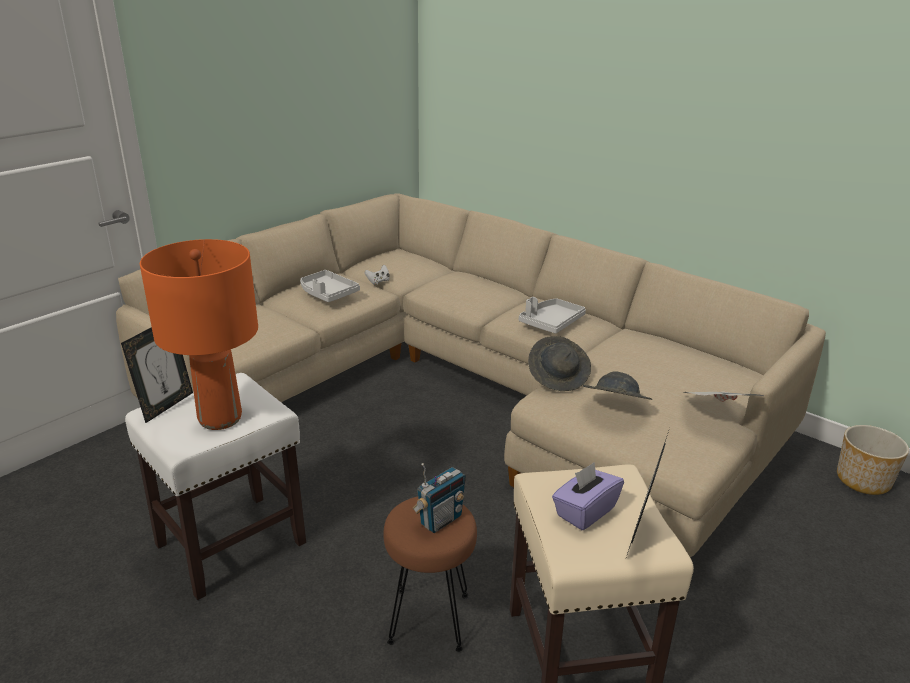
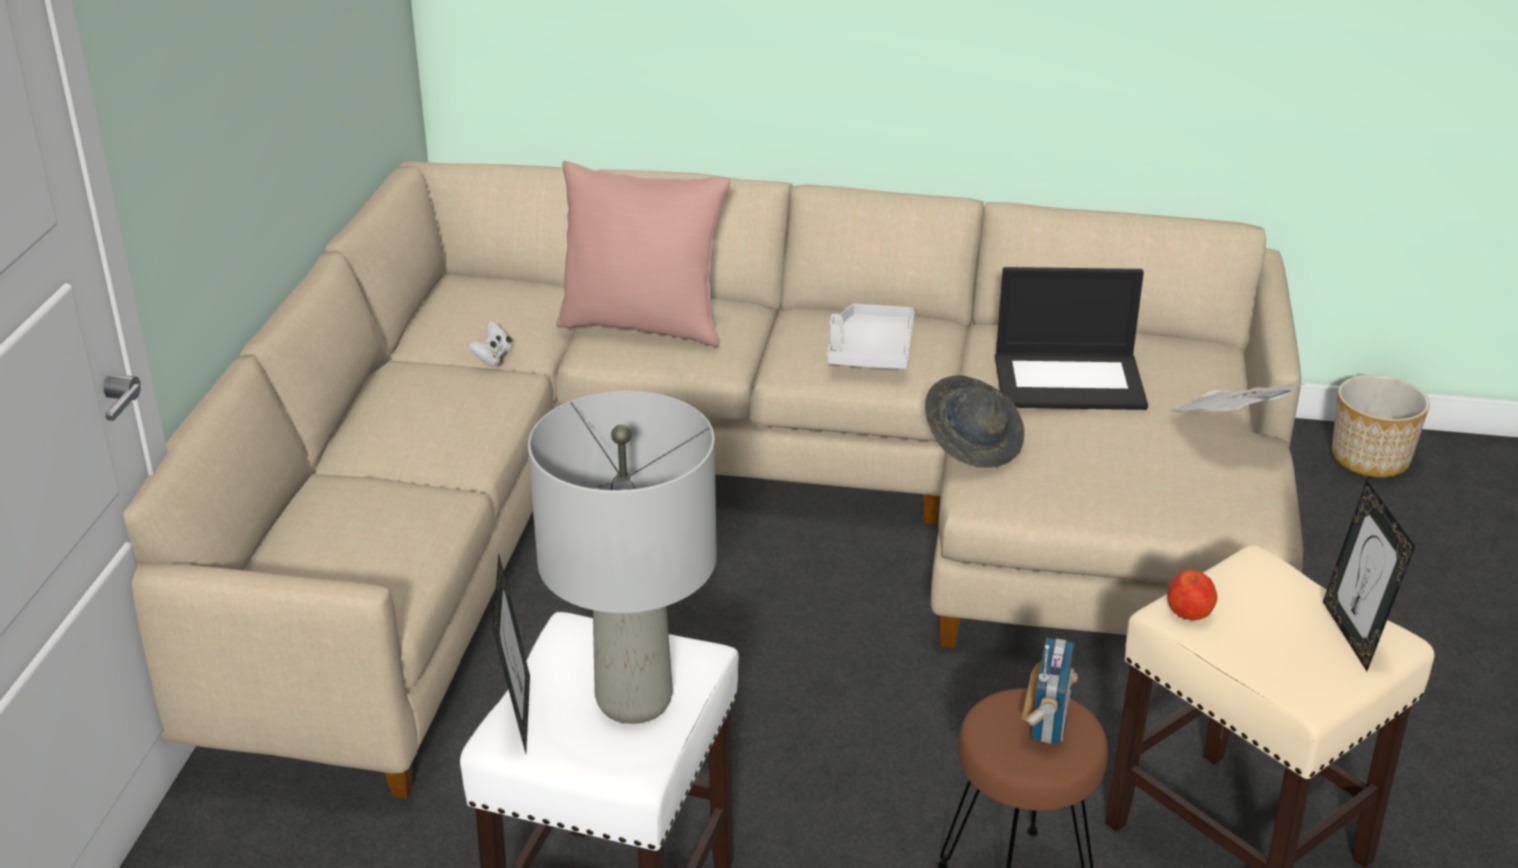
camera: 30 degrees left, 5 degrees up
(219, 418) = (632, 700): orange table lamp -> grey table lamp
(327, 293) = (439, 412): grey tray -> none
(456, 286) = (643, 325): none -> pink pillow
(548, 484) = (1189, 612): none -> apple
(585, 511) = (1265, 631): purple tissue box -> none
(614, 406) = (1098, 465): grey hat -> none
(643, 364) = (1070, 381): none -> laptop

